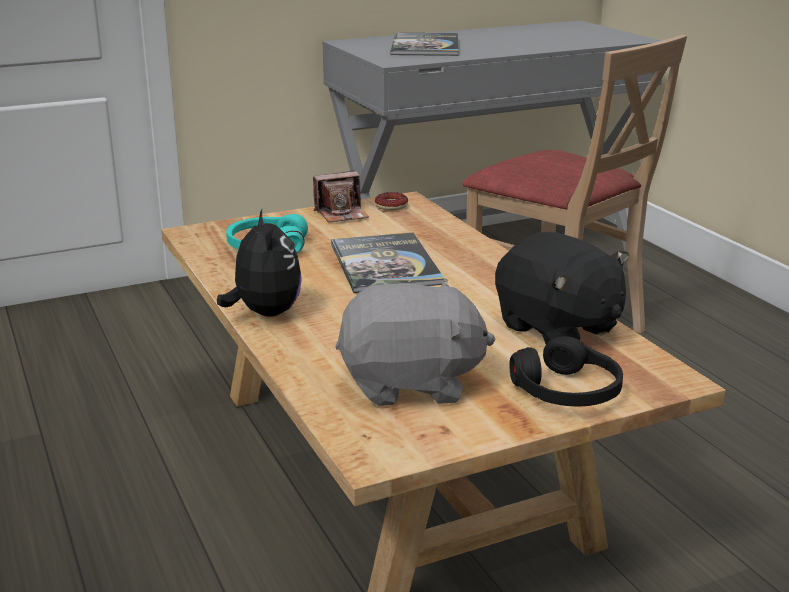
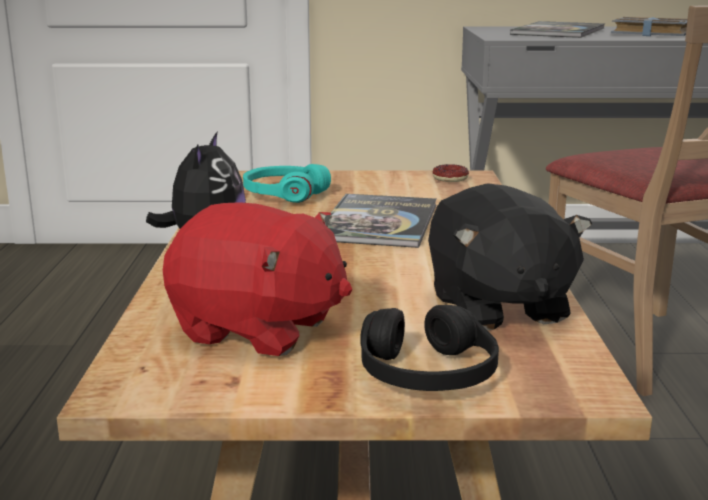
camera: 25 degrees right, 5 degrees down
(341, 214) = (392, 179): camera -> none
(411, 384) = (258, 329): grey plush toy -> red plush toy
(503, 43) = (649, 34): none -> grey book

